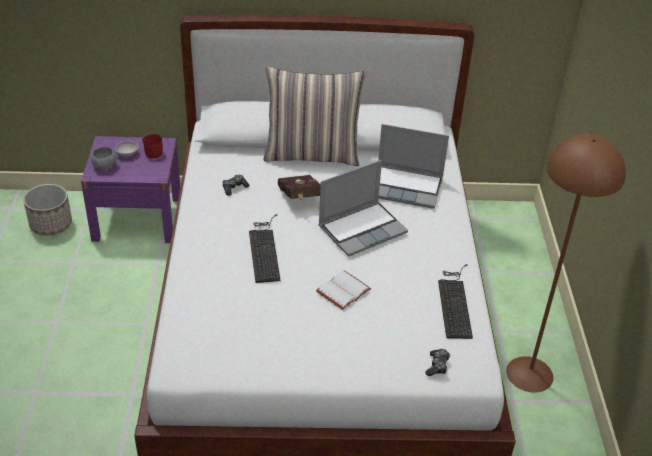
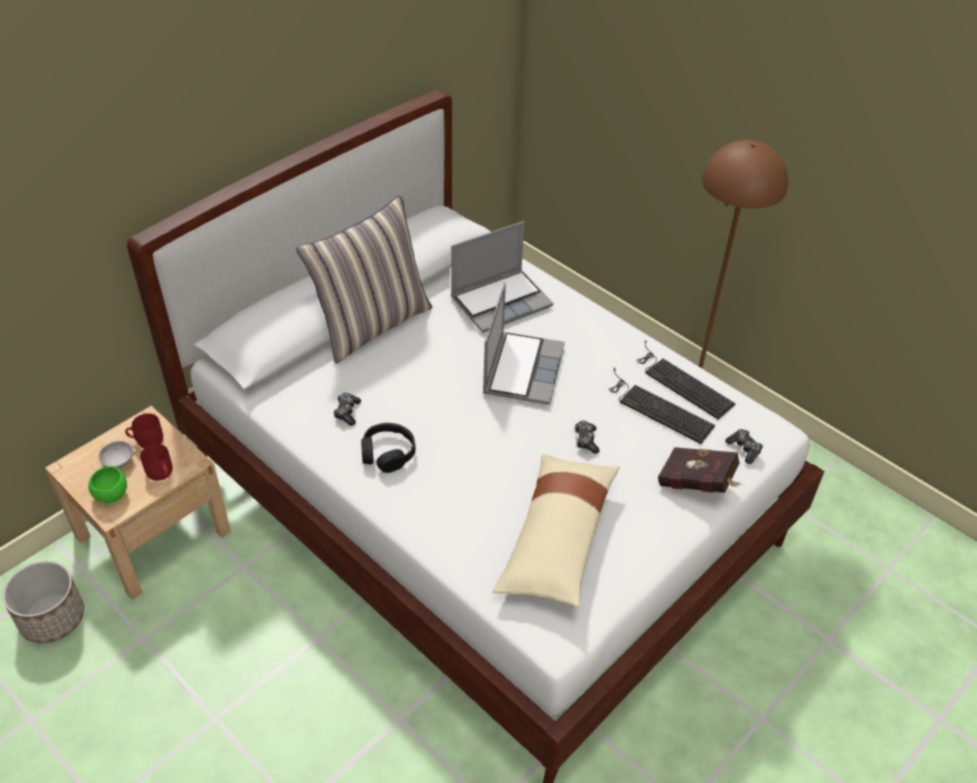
camera: 45 degrees left, 5 degrees up
(104, 166) = (111, 494): grey bowl -> green bowl
(137, 171) = (161, 473): none -> red mug
(137, 218) = (153, 534): purple nightstand -> beige nightstand
(224, 220) = (387, 453): none -> black headphones
(247, 323) = (557, 539): none -> beige pillow
(264, 249) = (469, 454): keyboard -> keyboard (657, 408)
(300, 199) = (426, 379): red book -> red book (698, 484)
(342, 290) = (586, 440): white book -> game controller

